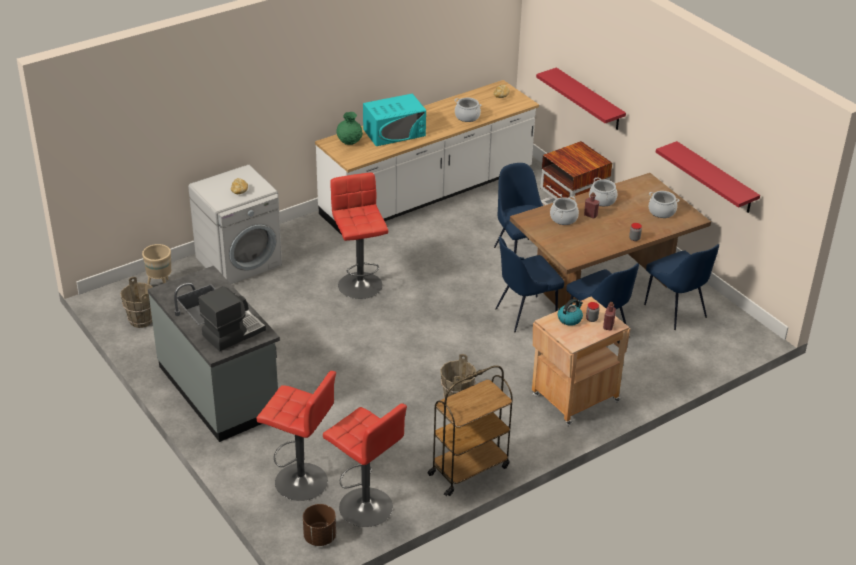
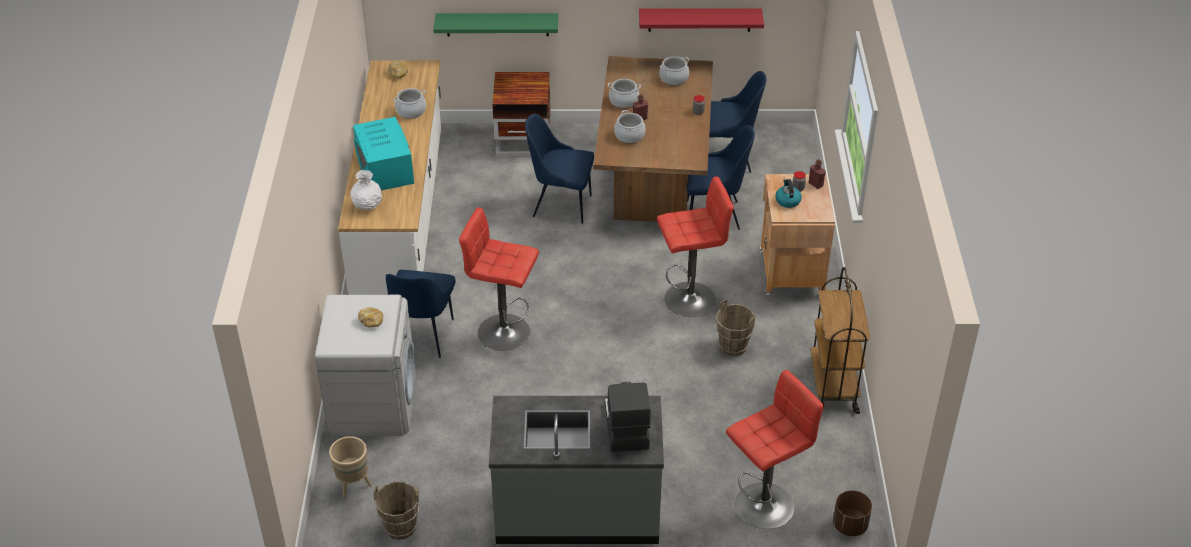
camera: 55 degrees left, 5 degrees up
(349, 142) = (368, 205): green vase -> white vase
(366, 508) = (833, 475): red stool -> red stool (690, 299)
(394, 132) = (385, 168): turquoise microwave -> turquoise microwave turned 150 degrees clockwise
(525, 315) = (651, 246): blue chair -> blue chair (423, 336)
(589, 99) = (497, 24): red shelf -> green shelf

